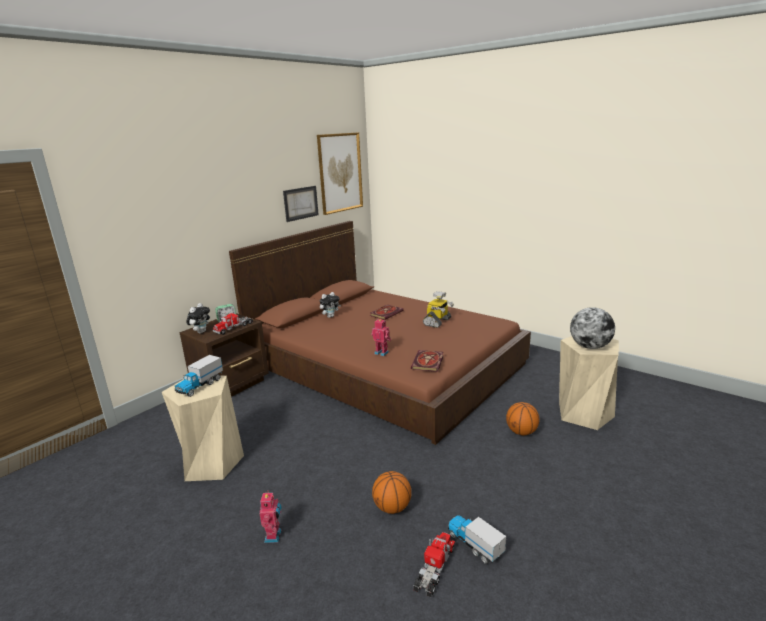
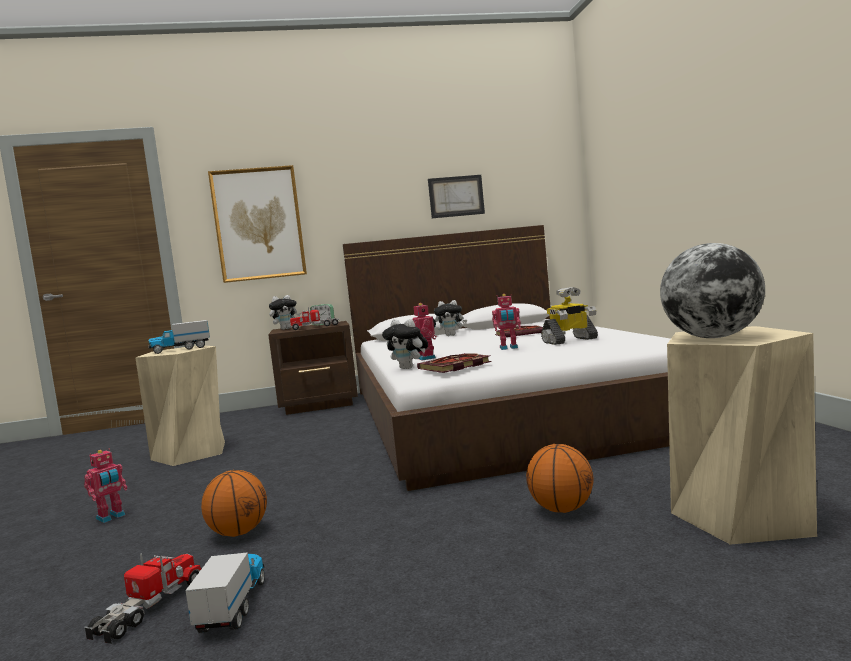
camera: 40 degrees right, 15 degrees down
(340, 173) = (526, 159): picture -> picture (258, 224)
(384, 364) = (502, 408): brown bed -> white bed
(391, 366) = (409, 368): none -> plush toy
(415, 334) = (509, 348): none -> toy robot
(435, 568) = (149, 607): toy truck -> toy truck turned 45 degrees counterclockwise

